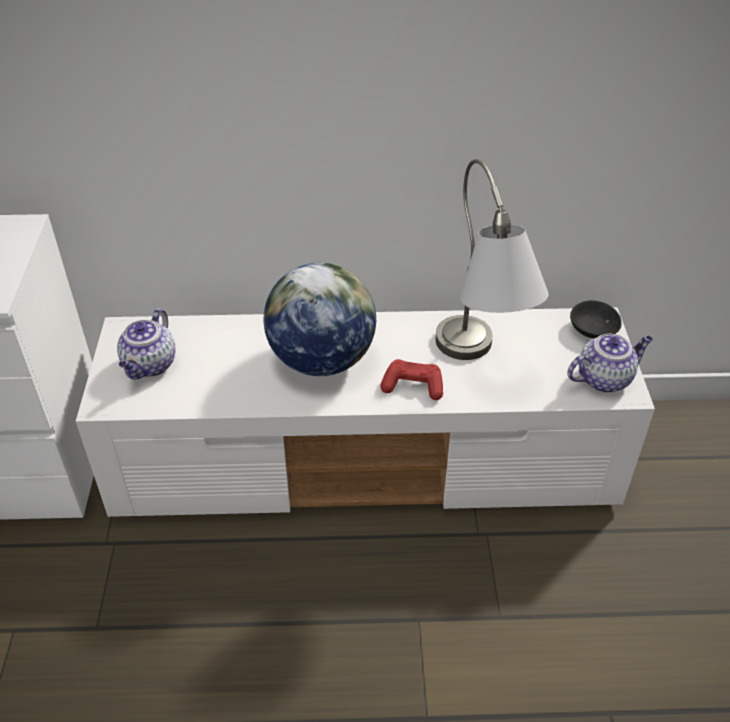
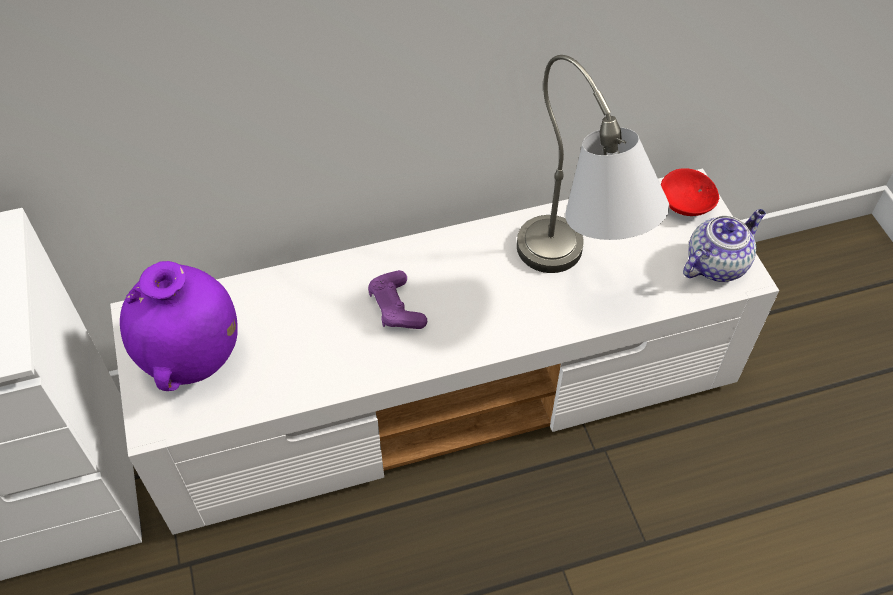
camera: 15 degrees left, 10 degrees up
(150, 366) = (193, 360): teapot -> purple vase
(321, 360) = (396, 308): globe -> purple game controller
(413, 386) = (512, 319): red game controller -> none
(591, 329) = (683, 203): black bowl -> red bowl

